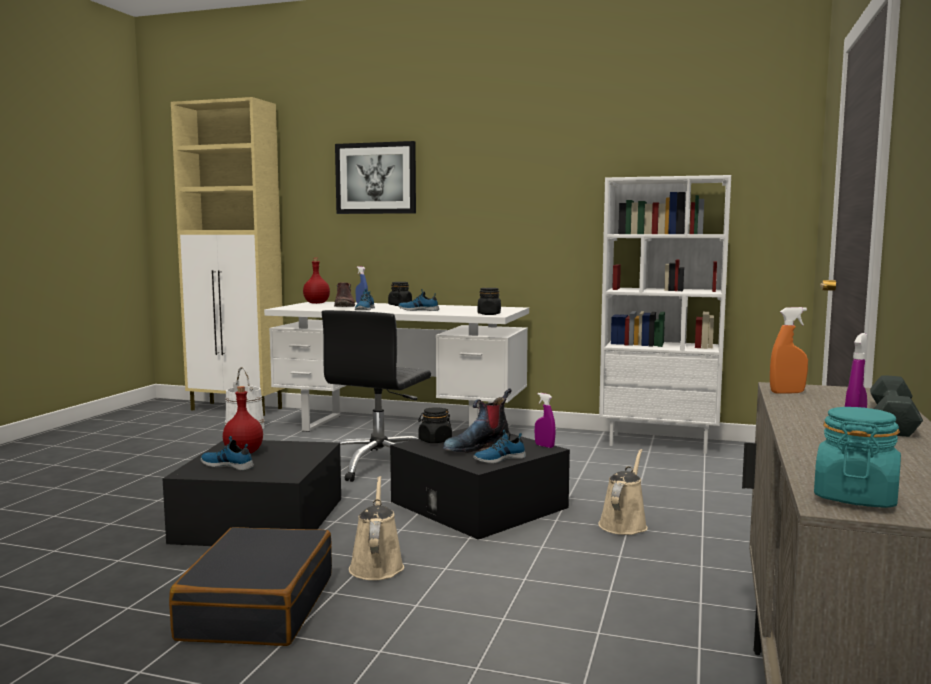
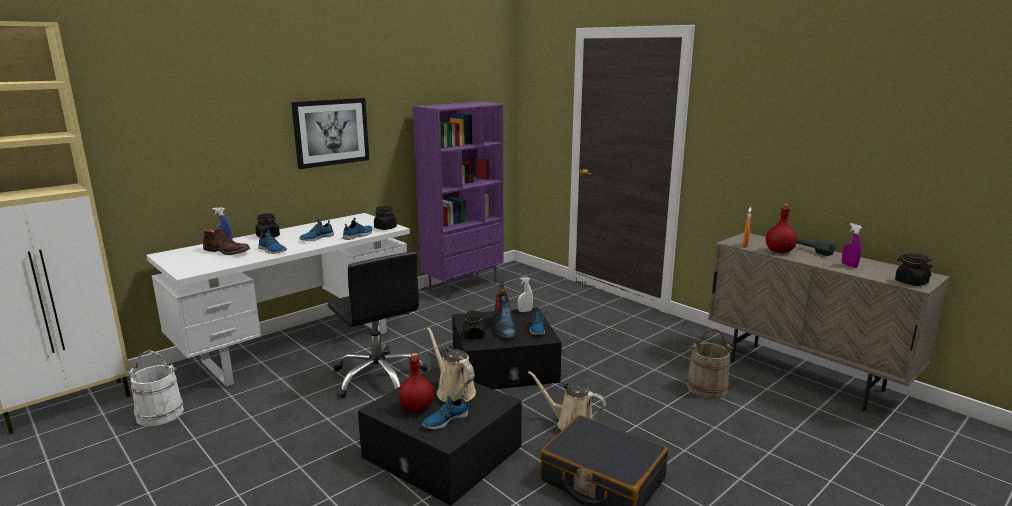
camera: 60 degrees left, 10 degrees up
(317, 303) = (176, 256): red bottle -> red bottle (779, 251)
(376, 178) = (204, 112): picture -> picture (331, 132)
(449, 313) = (358, 235): none -> shoe
(544, 446) = (525, 311): purple spray bottle -> white spray bottle
(607, 642) = (706, 388): none -> beige bucket
(624, 524) = (576, 338): beige watering can -> beige watering can (453, 391)
(659, 443) = (463, 285): white bookcase -> purple bookcase
(855, 497) = (910, 282): turquoise jar -> black jar

